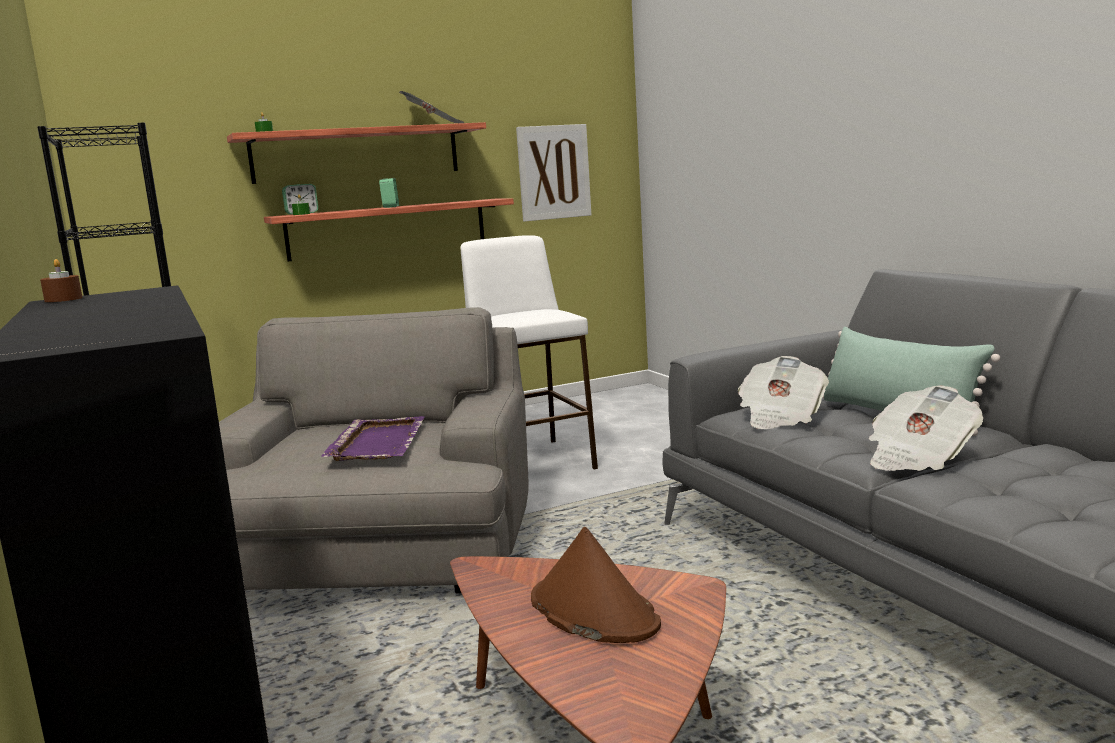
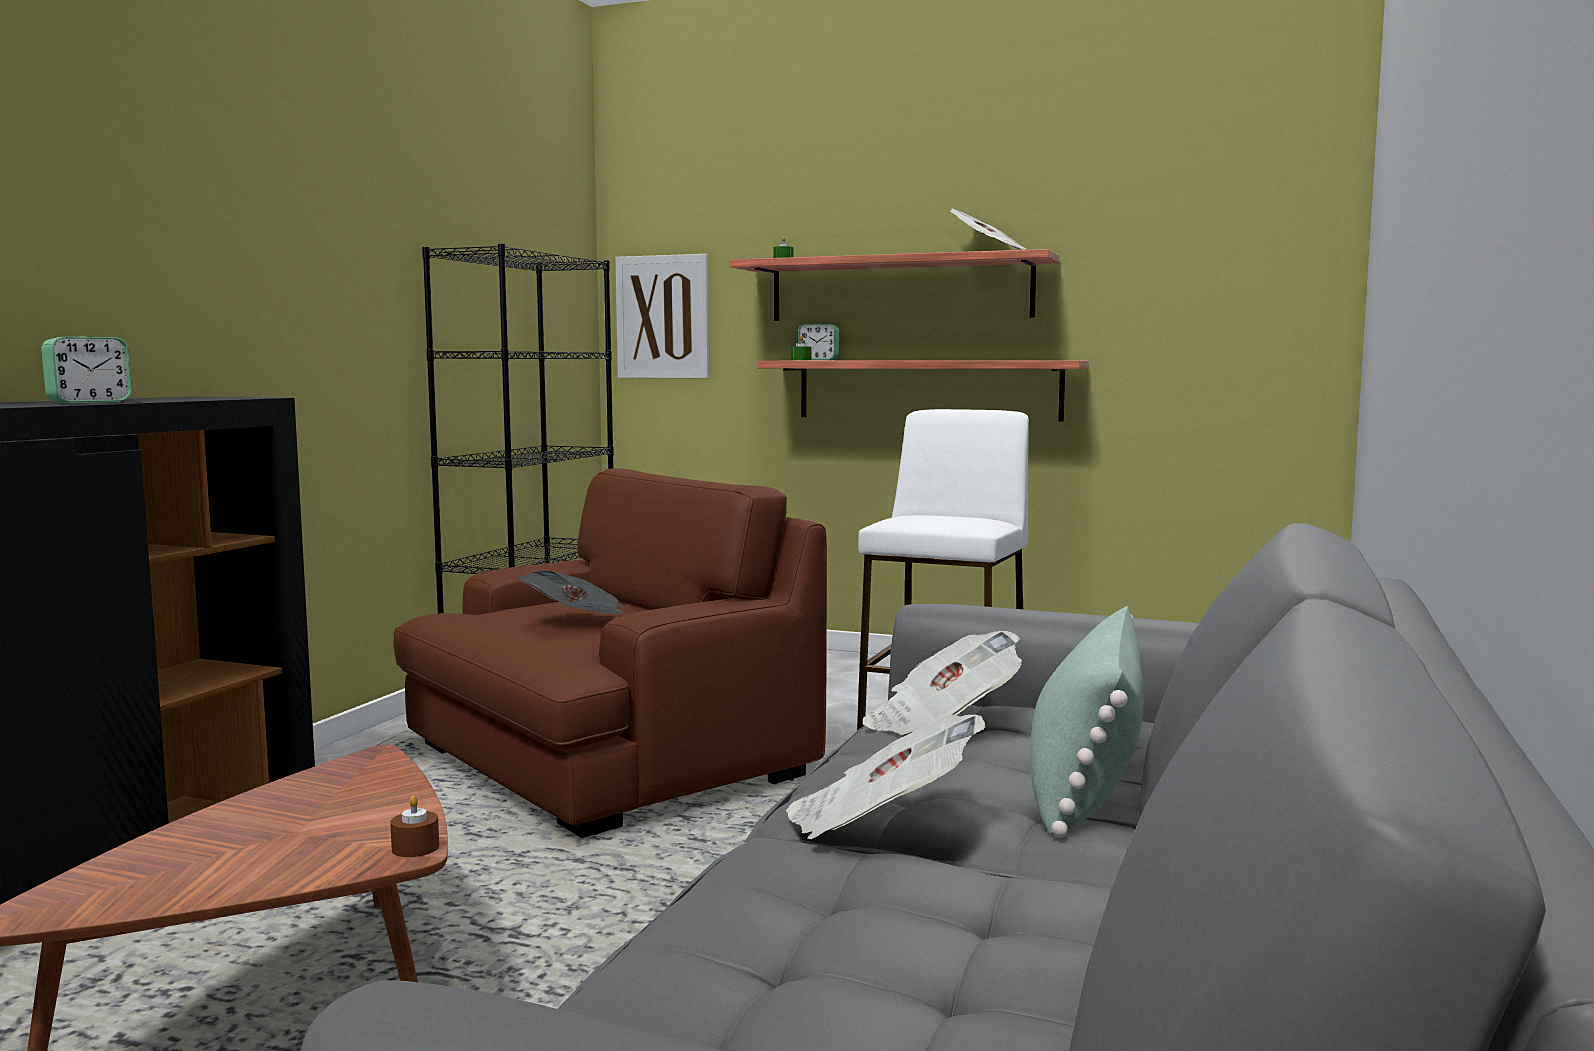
camera: 45 degrees right, 5 degrees down
(63, 299) = (191, 396): brown candle -> brown candle (415, 848)
(378, 442) = (577, 622): purple tray -> newspaper
(378, 551) = (606, 761): grey armchair -> brown armchair
(390, 207) = (914, 360): alarm clock -> alarm clock (89, 402)
(554, 172) = (1193, 327): picture -> picture (663, 317)
(592, 611) = (297, 826): brown hat -> none

